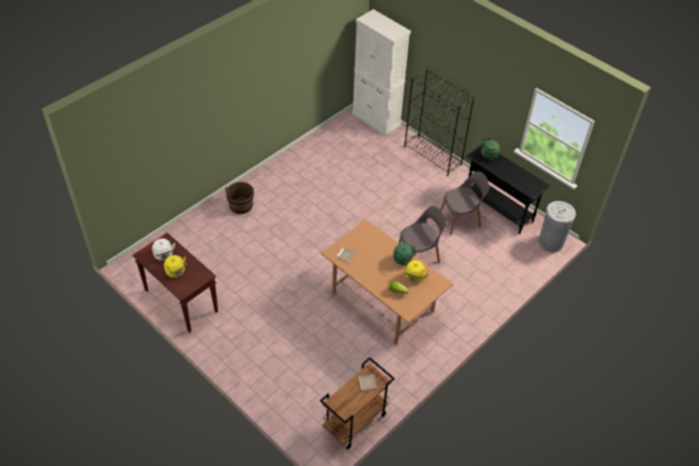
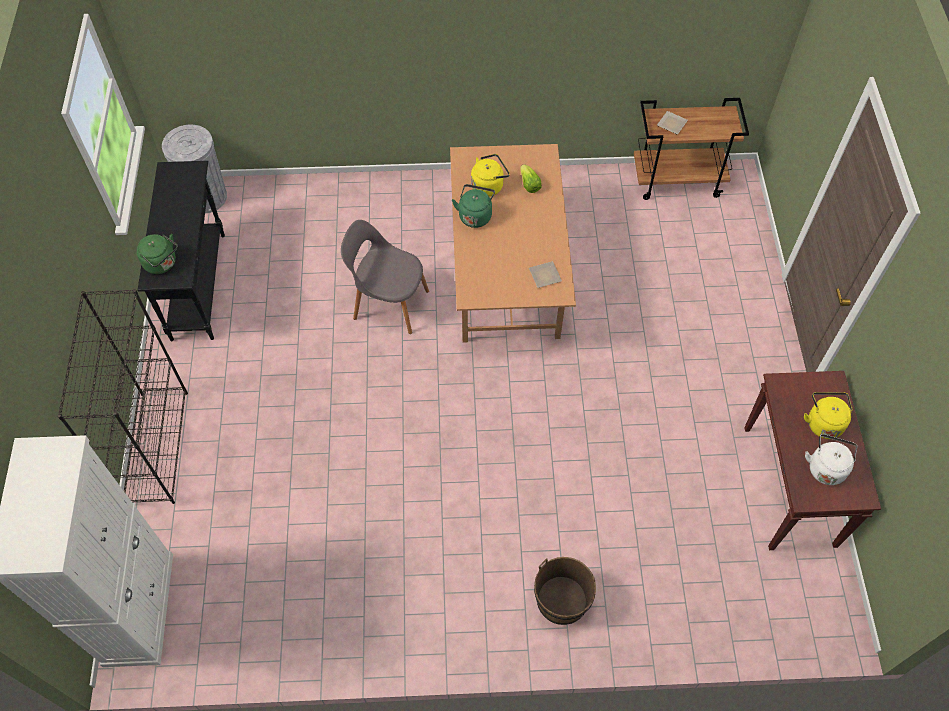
camera: 135 degrees left, 10 degrees up
(460, 220) = (268, 310): grey chair -> none

